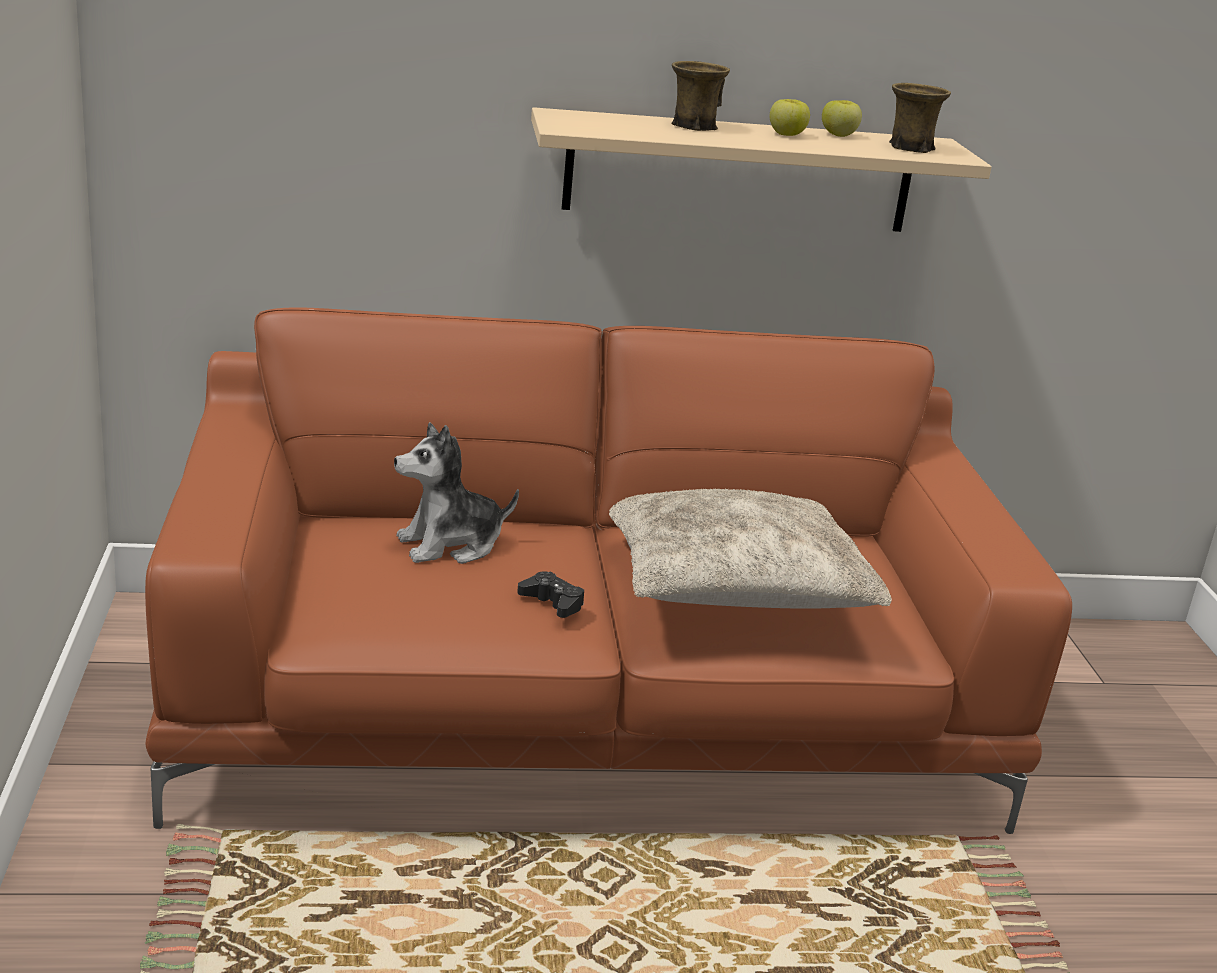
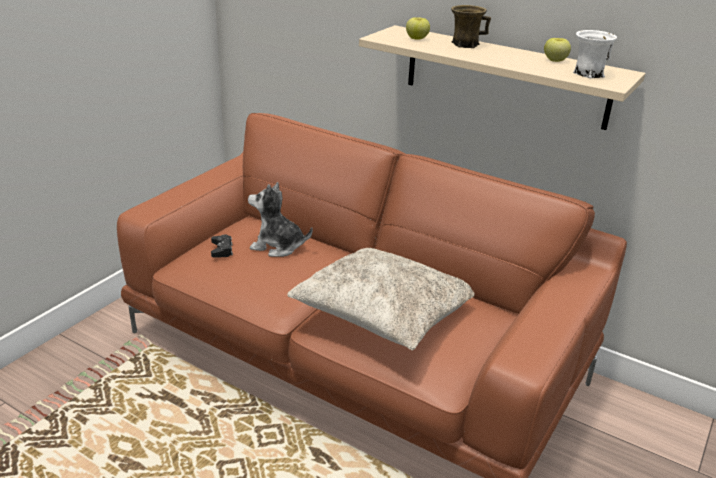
camera: 40 degrees right, 5 degrees up
(552, 602) = (285, 288): black game controller -> black game controller (222, 250)
(786, 135) = (516, 56): apple -> apple (417, 39)
(910, 148) = (588, 74): brown mug -> white mug

